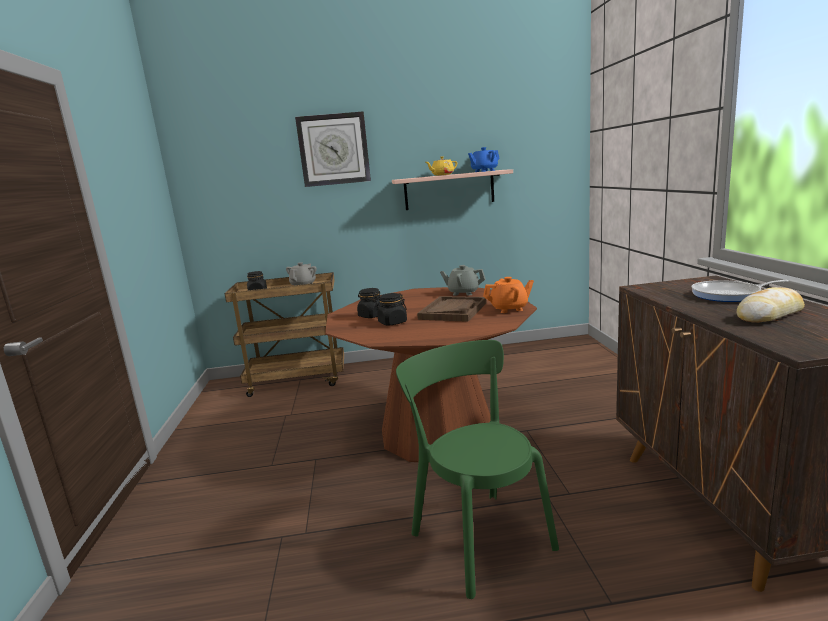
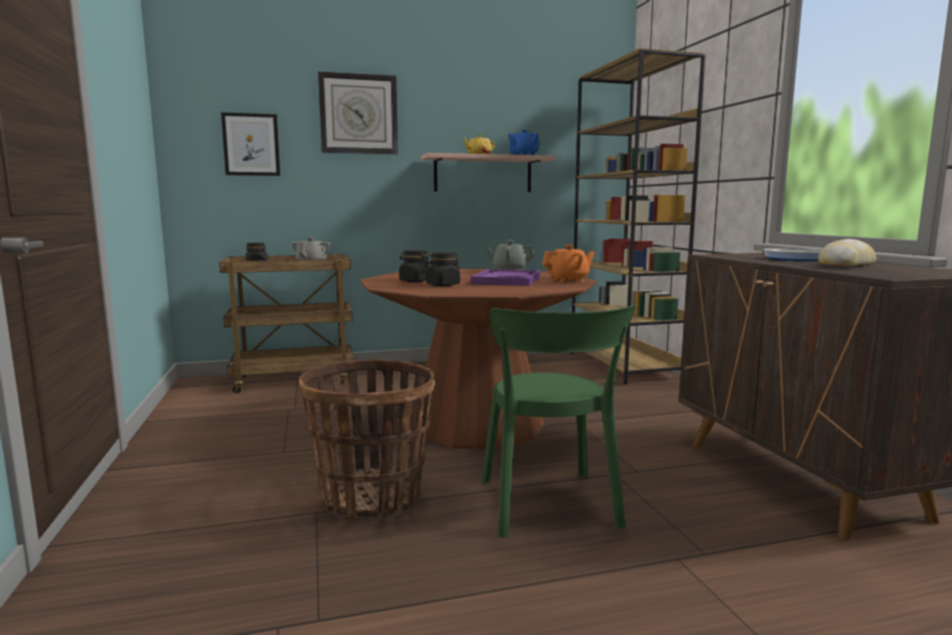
camera: 10 degrees left, 5 degrees down
(246, 186) = (251, 144): none -> picture
(330, 520) = (372, 497): none -> basket
(453, 311) = (506, 280): brown tray -> purple tray
(478, 536) = (549, 506): green chair -> green chair turned 150 degrees counterclockwise
(586, 356) = (623, 365): none -> brown bookcase

